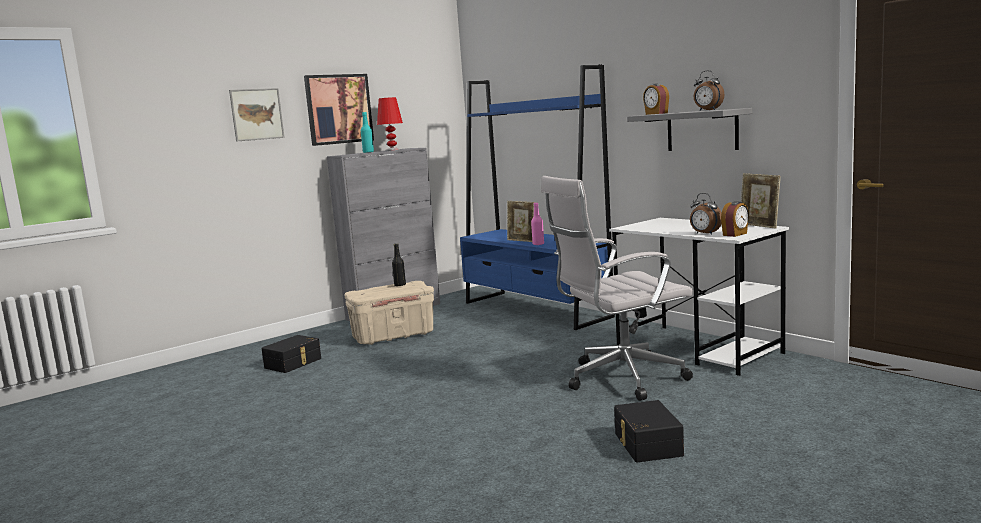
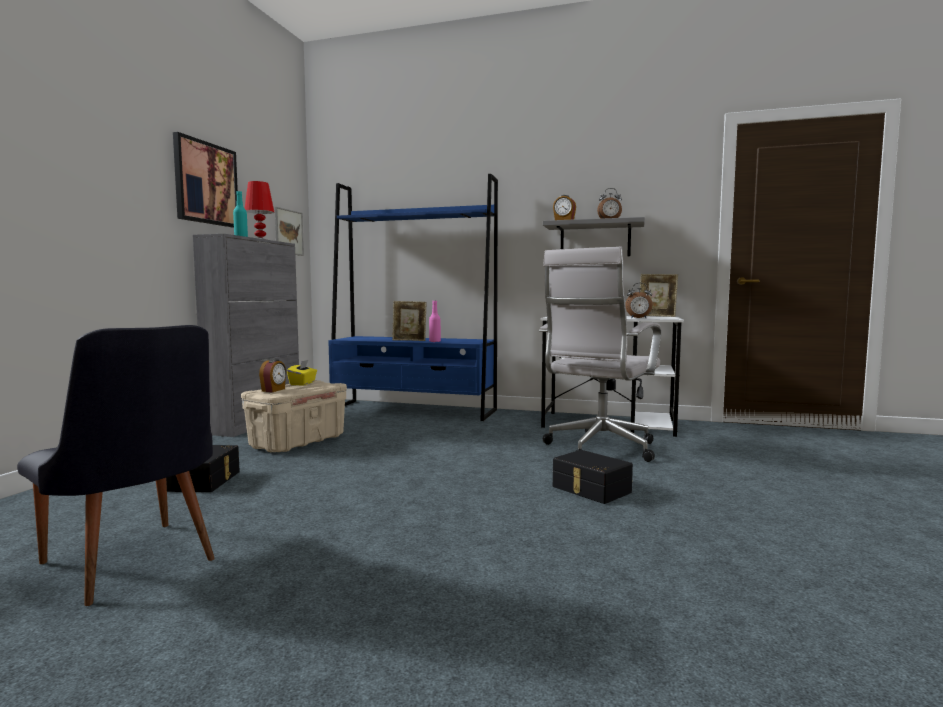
camera: 35 degrees left, 5 degrees down
(190, 417) = (133, 566): none -> black chair
(257, 114) = (118, 162): picture -> picture (288, 232)
(400, 285) = (303, 383): black bottle -> yellow tissue box
(646, 444) = (727, 491): black storage box -> black storage box (590, 490)
(735, 234) = (663, 318): alarm clock -> alarm clock (274, 390)

